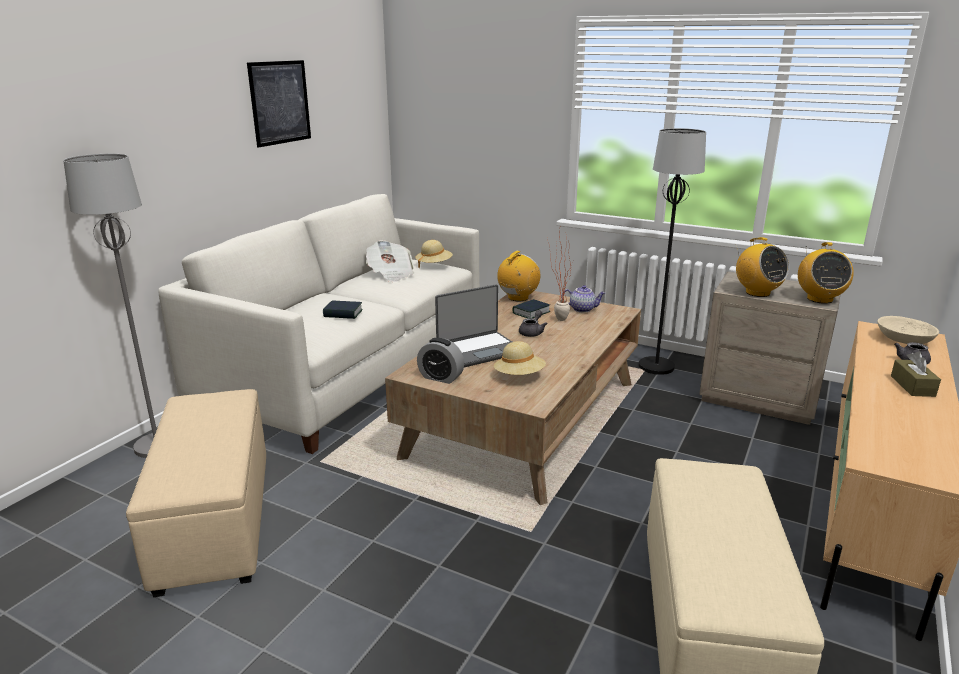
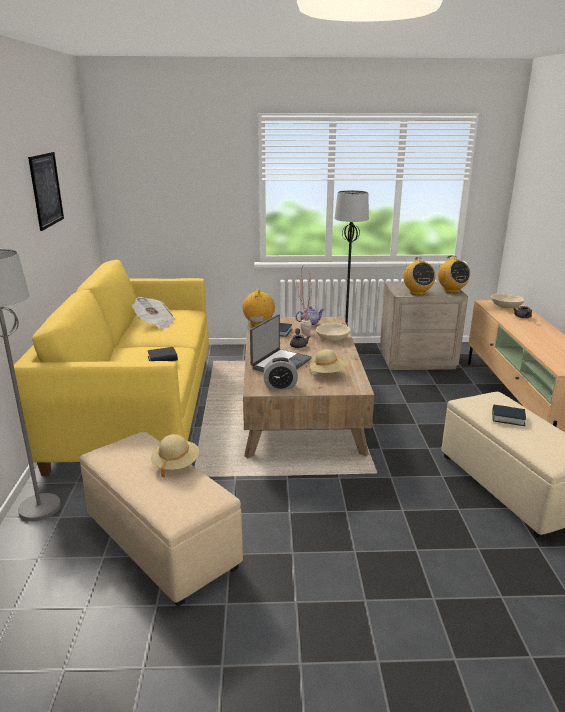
camera: 30 degrees left, 0 degrees up
(348, 371) = (138, 408): white sofa -> yellow sofa
(434, 265) = (178, 310): beige hat -> beige hat (175, 464)
(587, 333) = (332, 338): none -> beige bowl
(713, 511) = (508, 418): none -> book
(757, 293) = (417, 293): radio -> radio turned 45 degrees clockwise
(912, 386) = (537, 329): brown tissue box -> none

